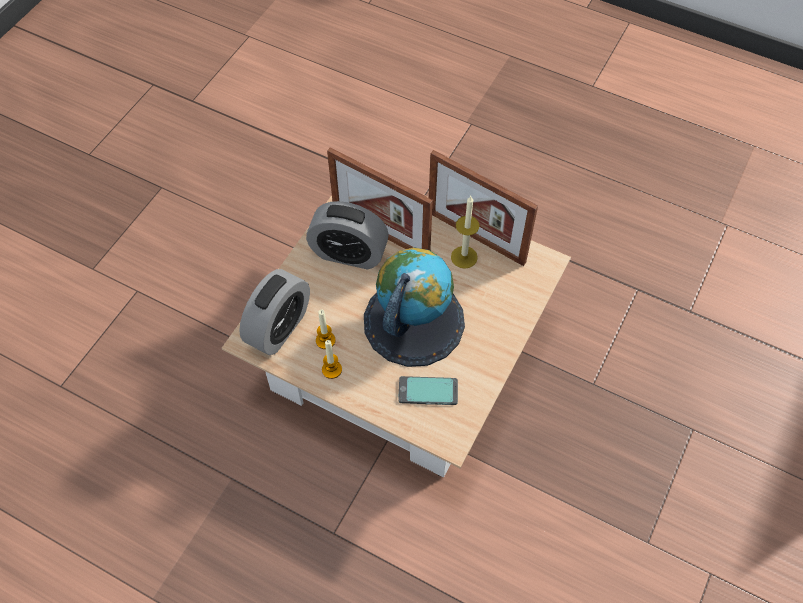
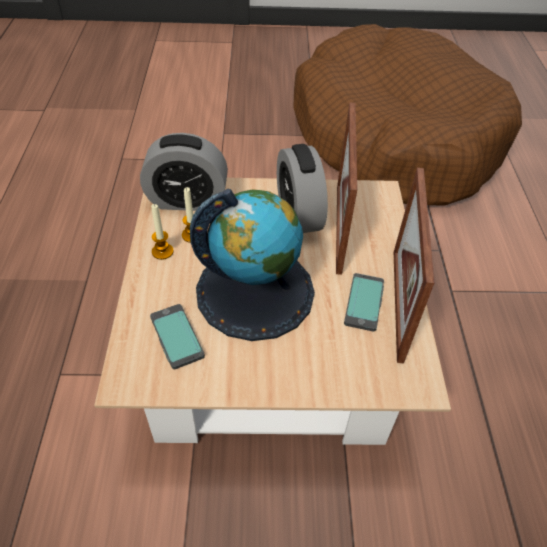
camera: 60 degrees right, 10 degrees down
(215, 127) = (393, 138): none -> brown dog bed
(464, 257) = (364, 302): candle -> phone

